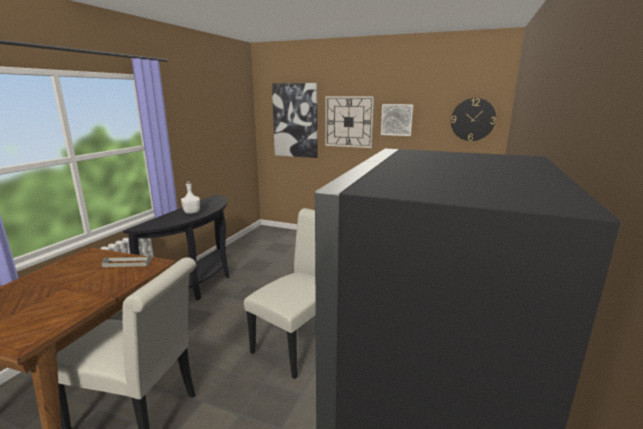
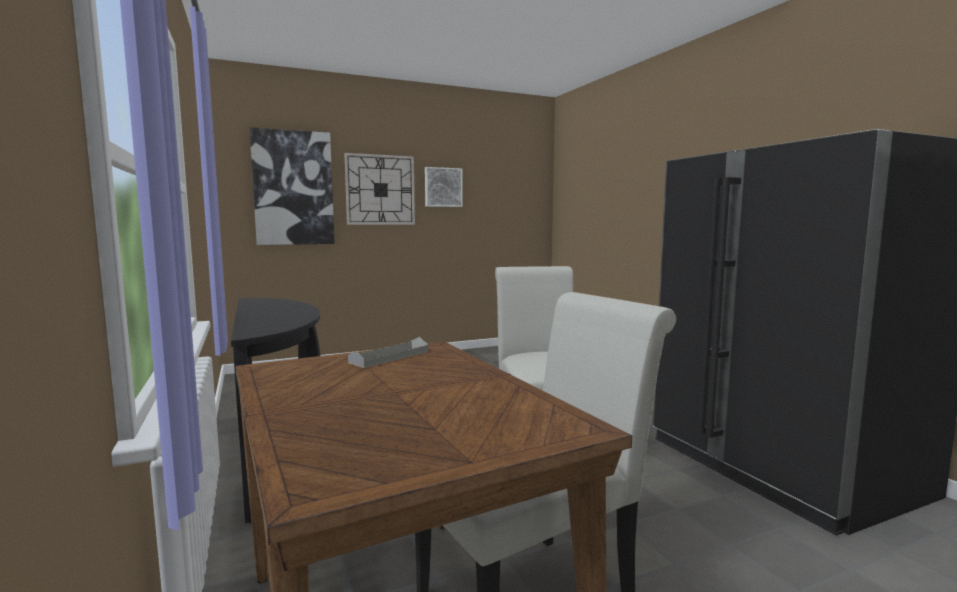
camera: 45 degrees left, 10 degrees down
(191, 212) = (279, 312): white bottle -> none
(473, 119) = (521, 187): wall clock -> none

